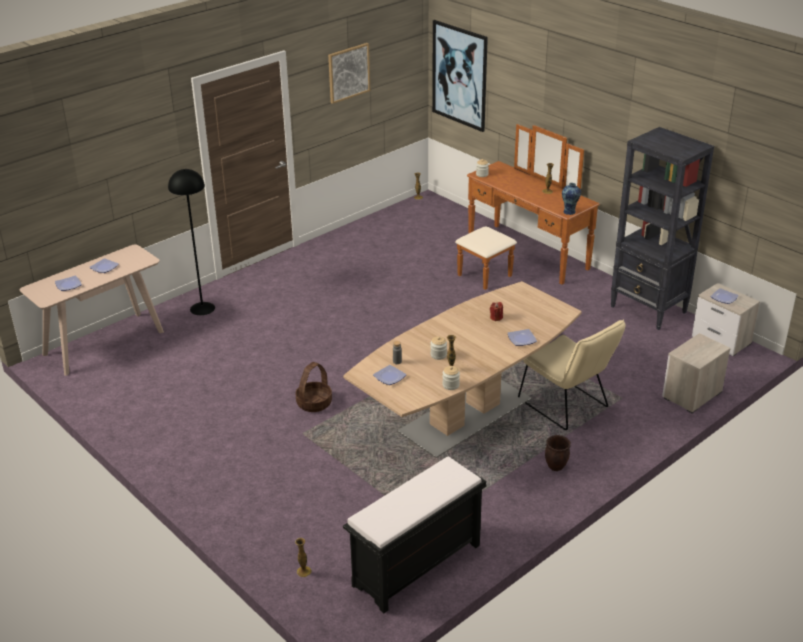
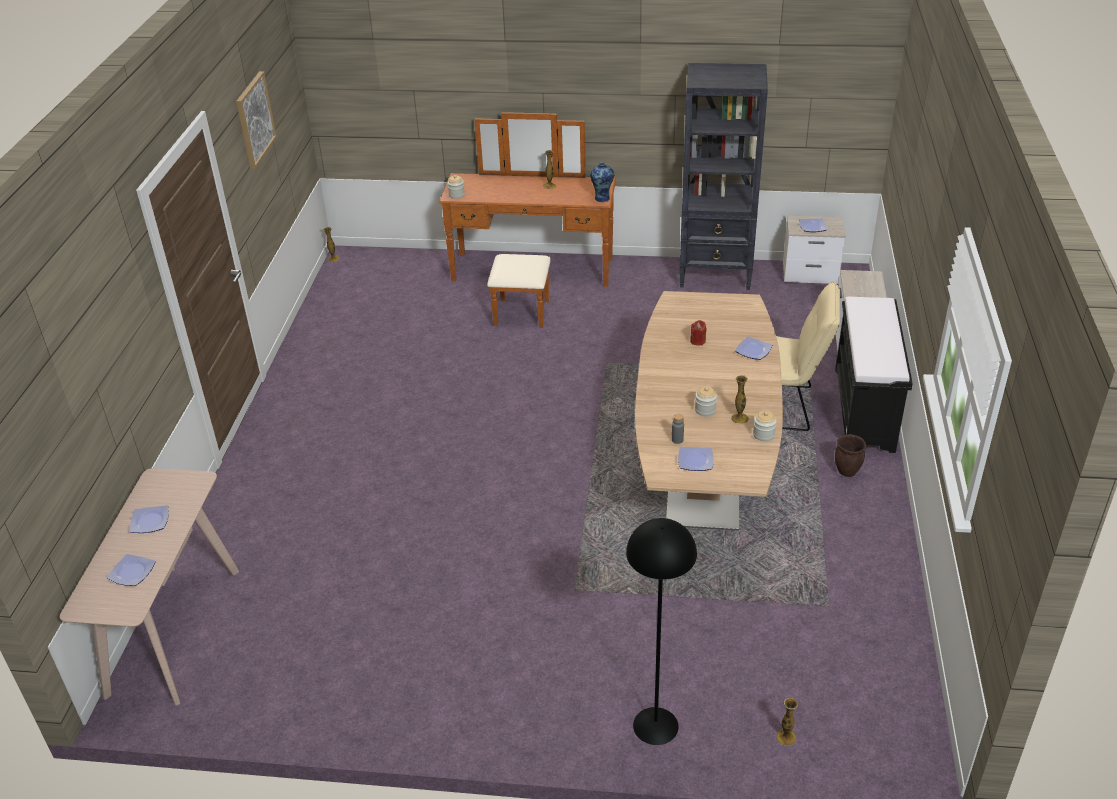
camera: 40 degrees left, 5 degrees up
(202, 308) = (249, 513): black floor lamp -> black floor lamp (655, 725)
(314, 403) = (539, 548): basket -> none
(416, 566) = (873, 653): black bench -> black bench (865, 409)
(459, 75) = (362, 82): picture -> none

